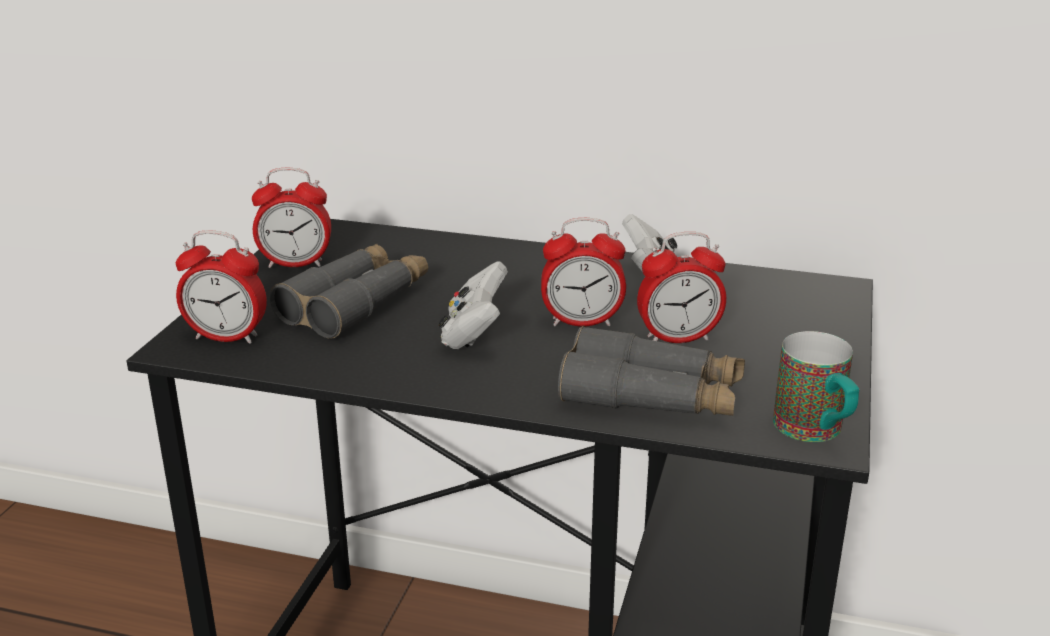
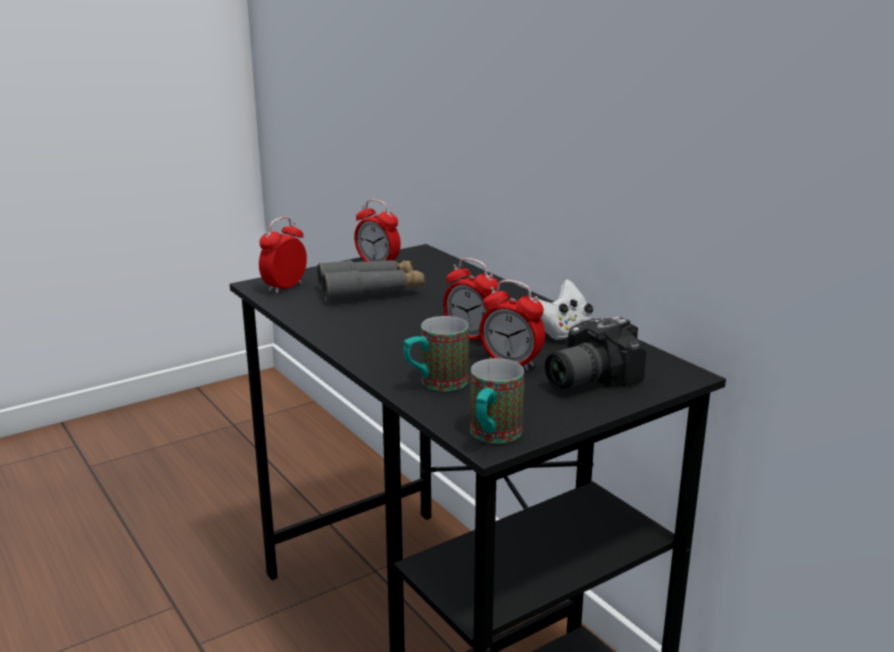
camera: 40 degrees right, 5 degrees down
(227, 337) = (285, 287): alarm clock -> alarm clock turned 75 degrees clockwise
(474, 334) = (401, 323): white game controller -> none
(652, 396) = (435, 384): grey binoculars -> mug
(770, 327) = (584, 378): none -> camera

